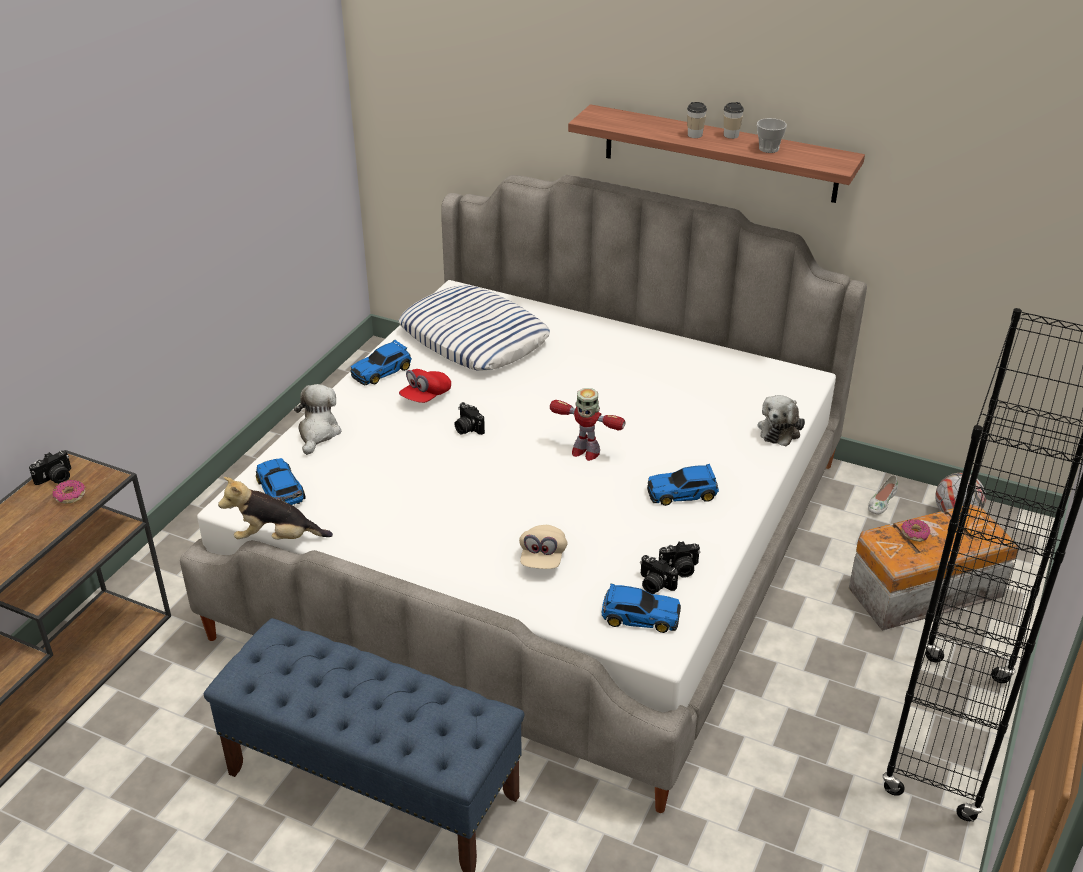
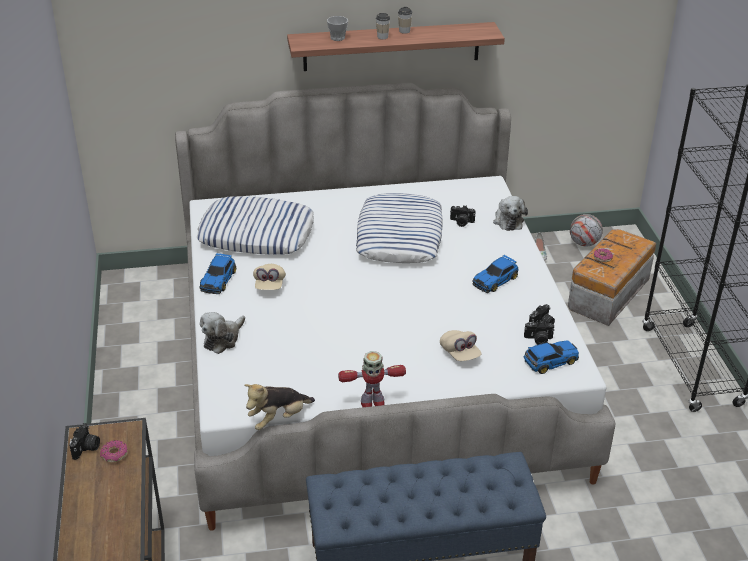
camera: 35 degrees left, 0 degrees up
(280, 491) = (243, 388): toy car -> none
(318, 433) = (223, 339): plush toy -> plush toy turned 120 degrees counterclockwise
(425, 396) = (269, 285): red cap -> beige cap
(467, 428) = (322, 294): camera -> camera (461, 222)
(585, 451) = (412, 279): toy robot -> toy robot (372, 403)
(626, 398) = (399, 236): none -> pillow
(768, 148) = (437, 33): cup -> cup (337, 38)

